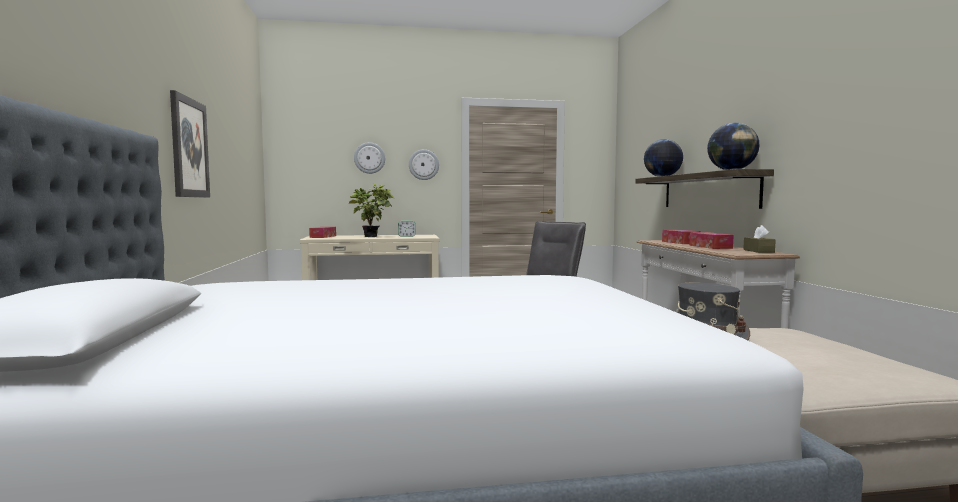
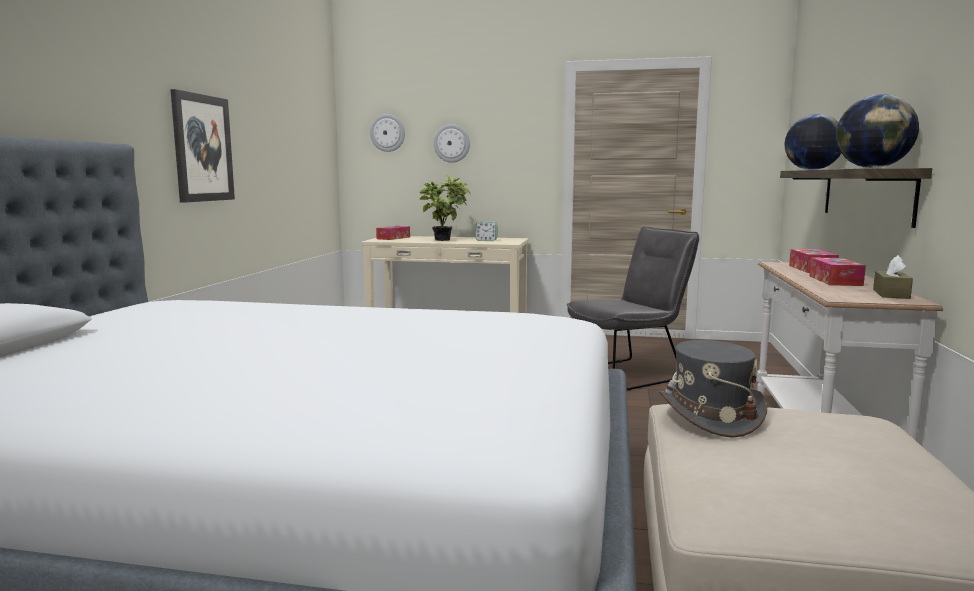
camera: 20 degrees right, 5 degrees up
(423, 164) = (516, 150): wall clock -> wall clock (387, 133)

